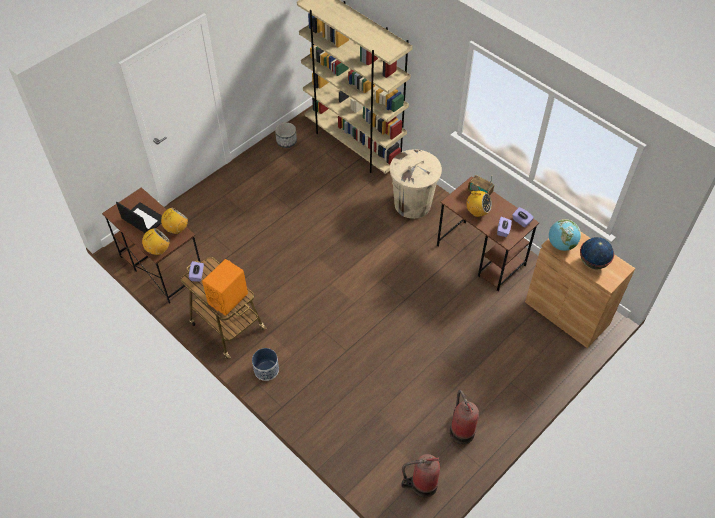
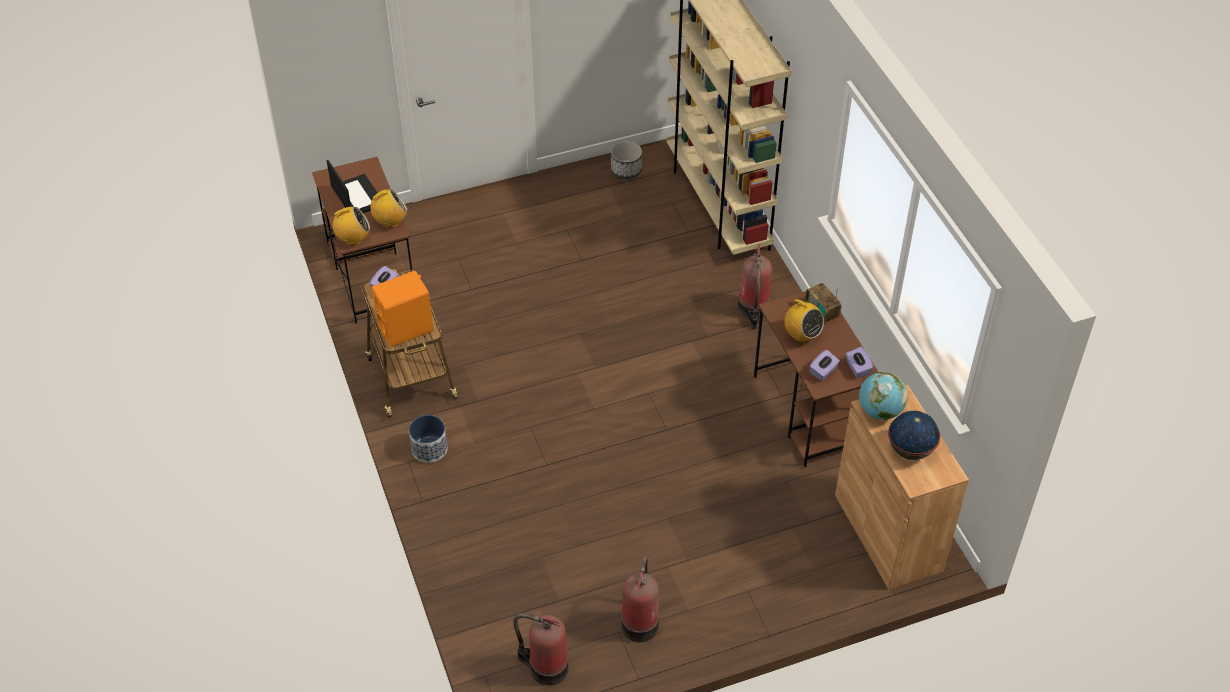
camera: 25 degrees right, 5 degrees down
(413, 204) = (753, 310): beige trash can -> fire extinguisher

